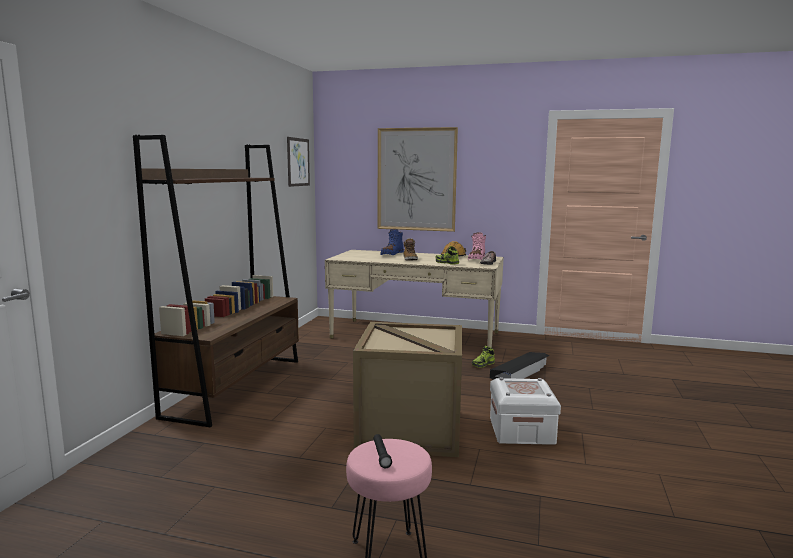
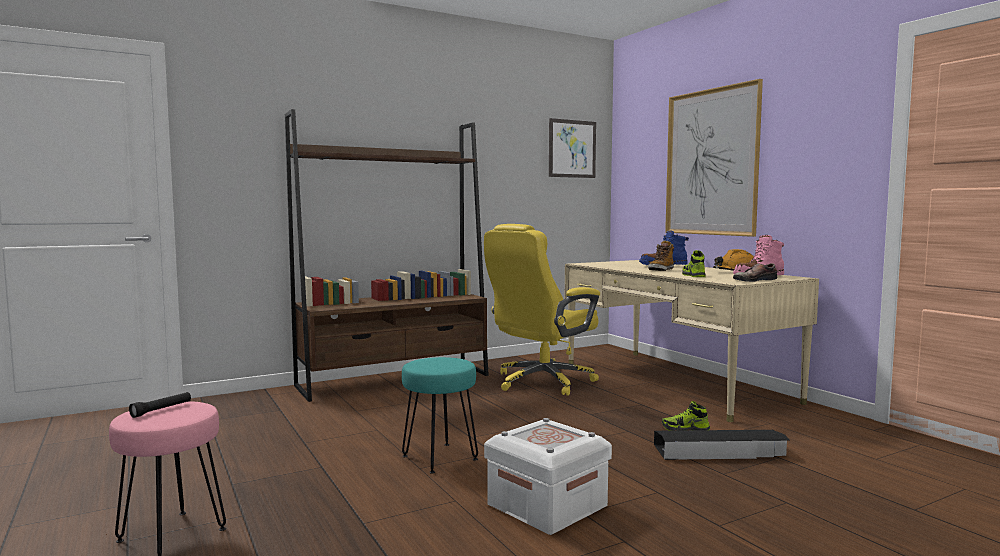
camera: 45 degrees right, 5 degrees down
(345, 356) = (541, 382): none -> yellow office chair
(412, 429) = (440, 458): crate -> turquoise stool

